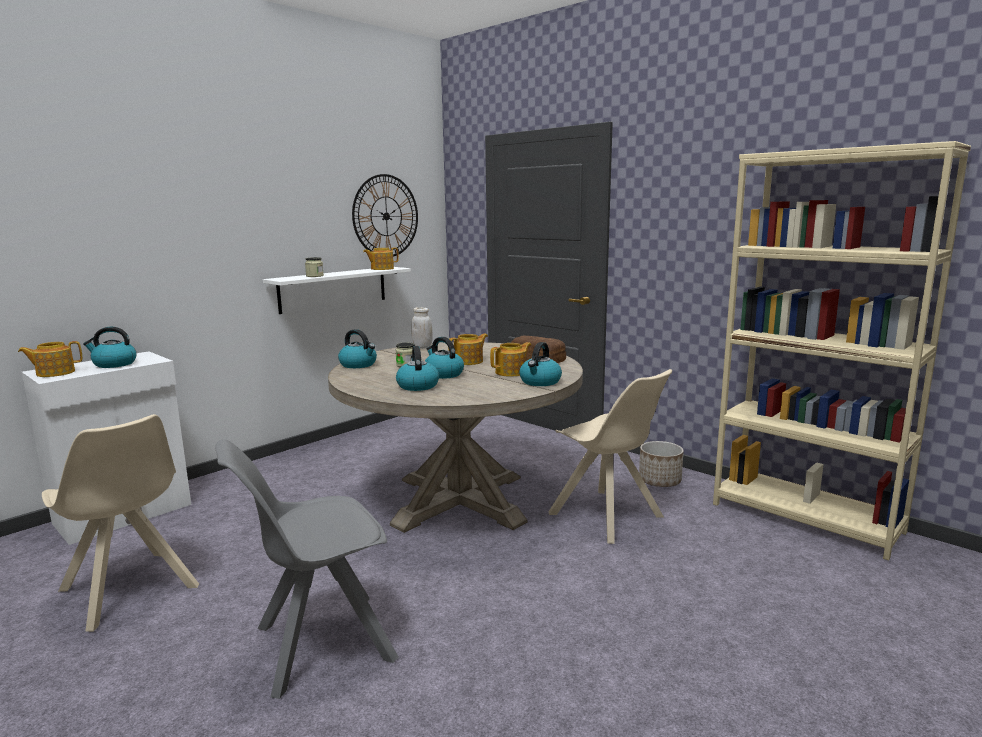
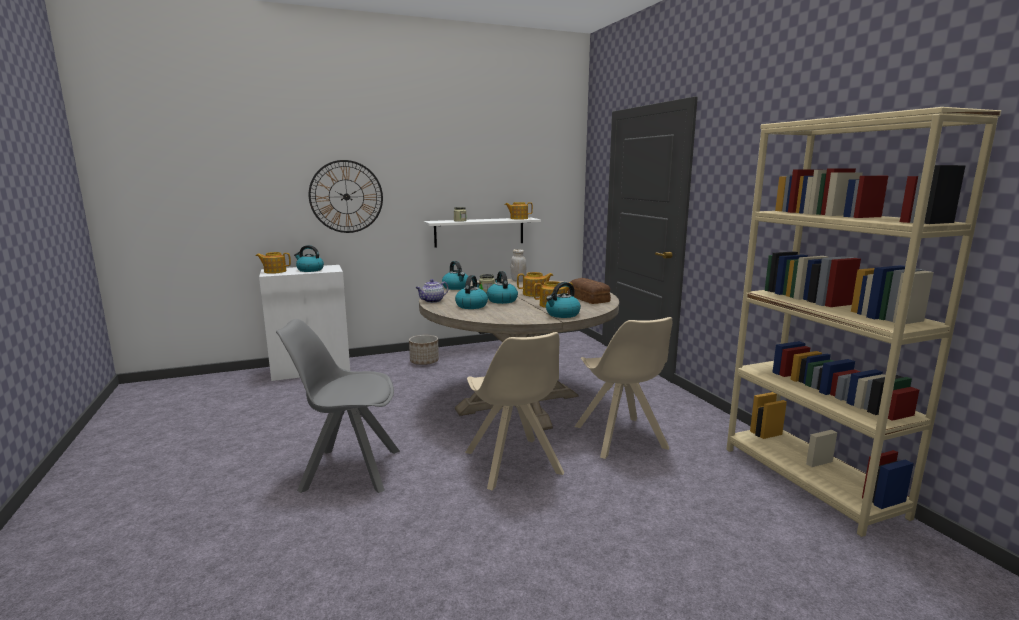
camera: 25 degrees right, 0 degrees up
(130, 590) = (279, 413): beige chair -> beige chair (513, 464)
(356, 386) = (432, 301): none -> teapot
(386, 216) = (529, 177): wall clock -> wall clock (346, 196)
(660, 481) = (695, 421): planter -> planter (424, 362)

